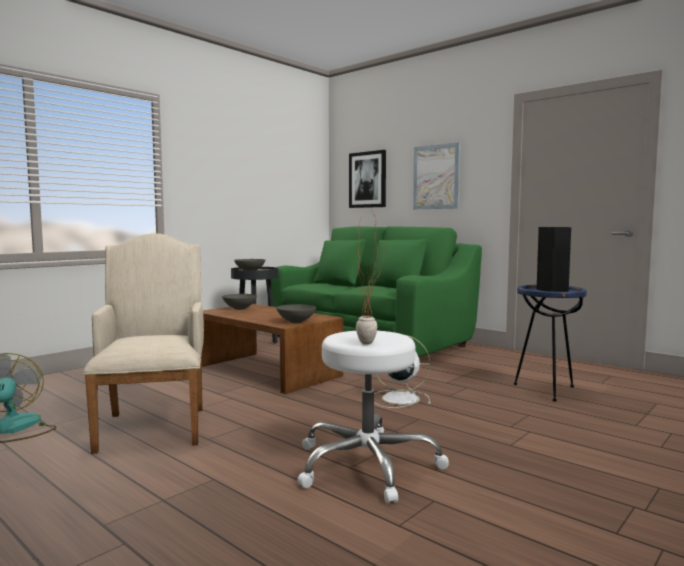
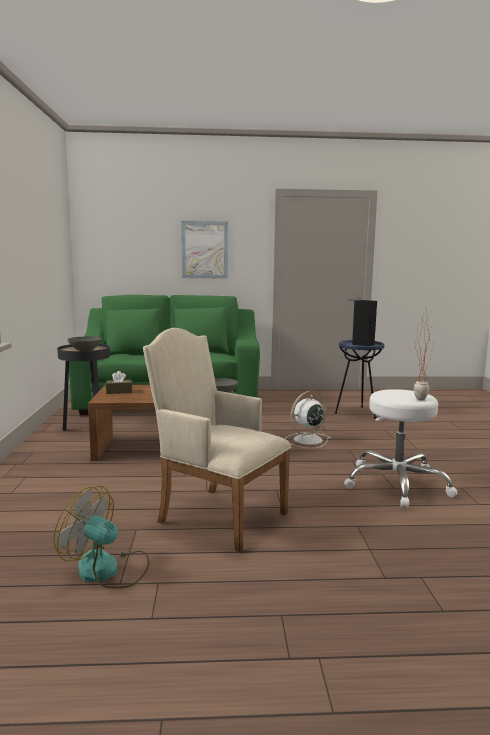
camera: 45 degrees left, 5 degrees up
(239, 308) = (119, 392): grey bowl -> brown tissue box
(368, 179) = (126, 247): picture -> none

